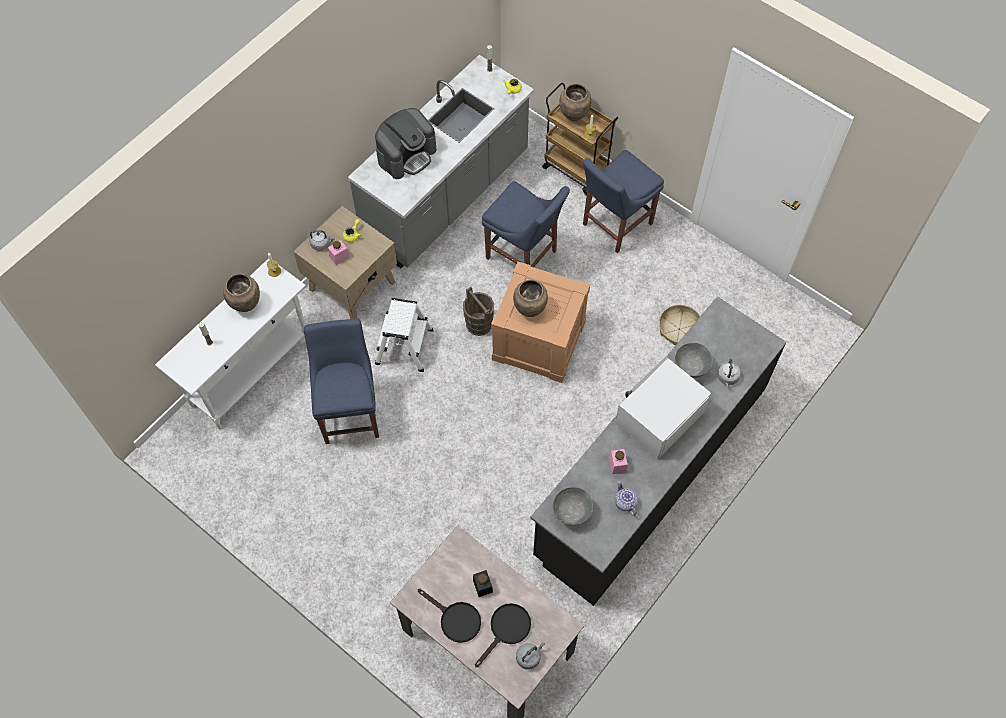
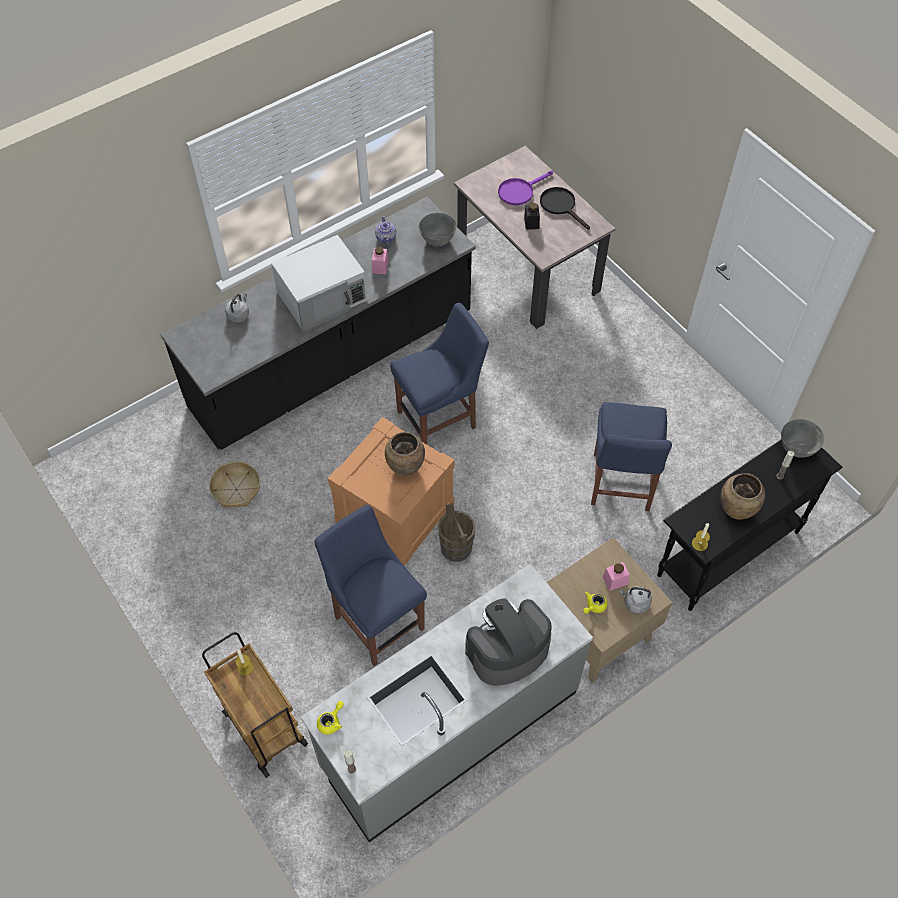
camera: 165 degrees left, 5 degrees down
(251, 372) = (727, 553): white console table -> black console table
(404, 346) = (548, 542): white step ladder -> none
(506, 630) = (519, 191): black frying pan -> purple frying pan
(529, 657) = (506, 172): grey kettle -> none
(574, 115) = (253, 704): brown vase -> none
(614, 225) = (250, 633): blue chair -> blue chair (440, 418)
(691, 368) = (269, 330): grey bowl -> grey bowl (796, 448)

